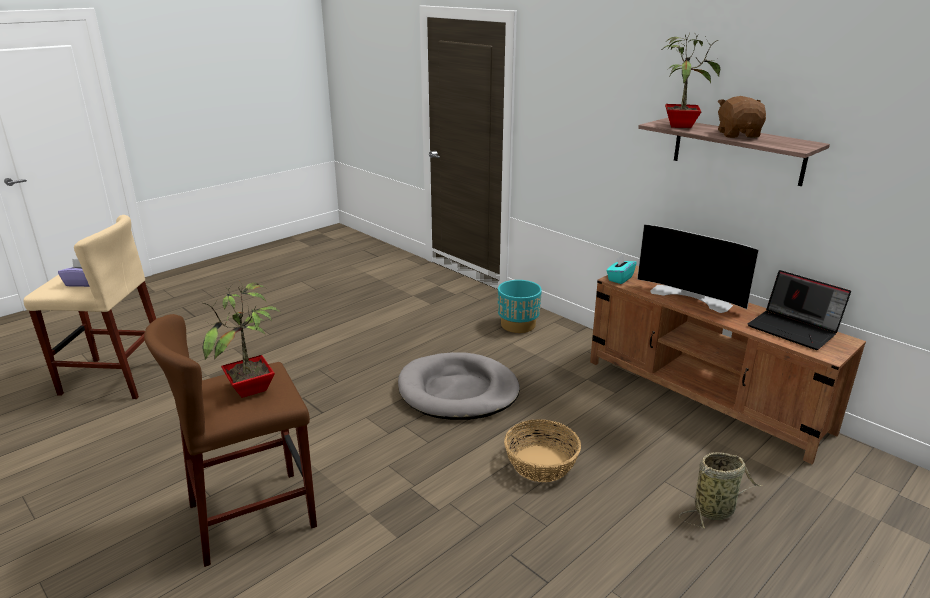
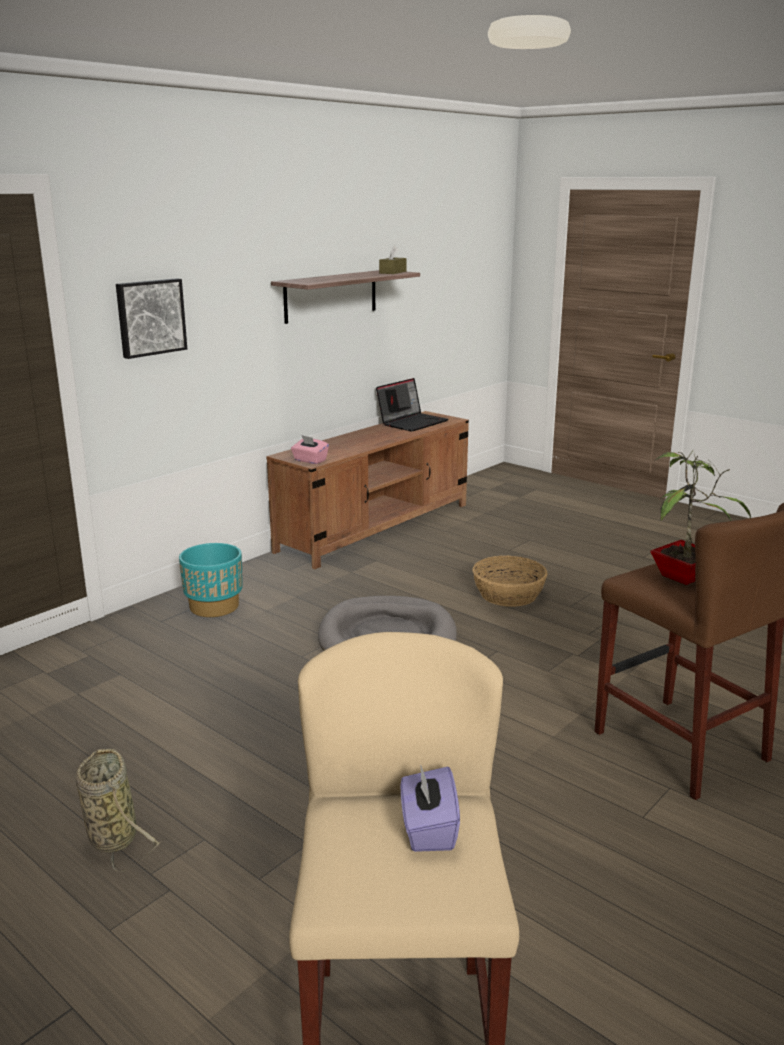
camera: 95 degrees left, 5 degrees down
(560, 118) = (150, 317): none -> picture
(620, 278) = (310, 460): turquoise tissue box -> pink tissue box
(680, 125) = (315, 280): potted plant -> none
(692, 297) = (353, 441): television -> none
(716, 510) = (535, 537): basket -> basket (112, 836)
(738, 134) = (355, 275): brown plush toy -> none
(790, 145) = (393, 272): none -> brown tissue box

